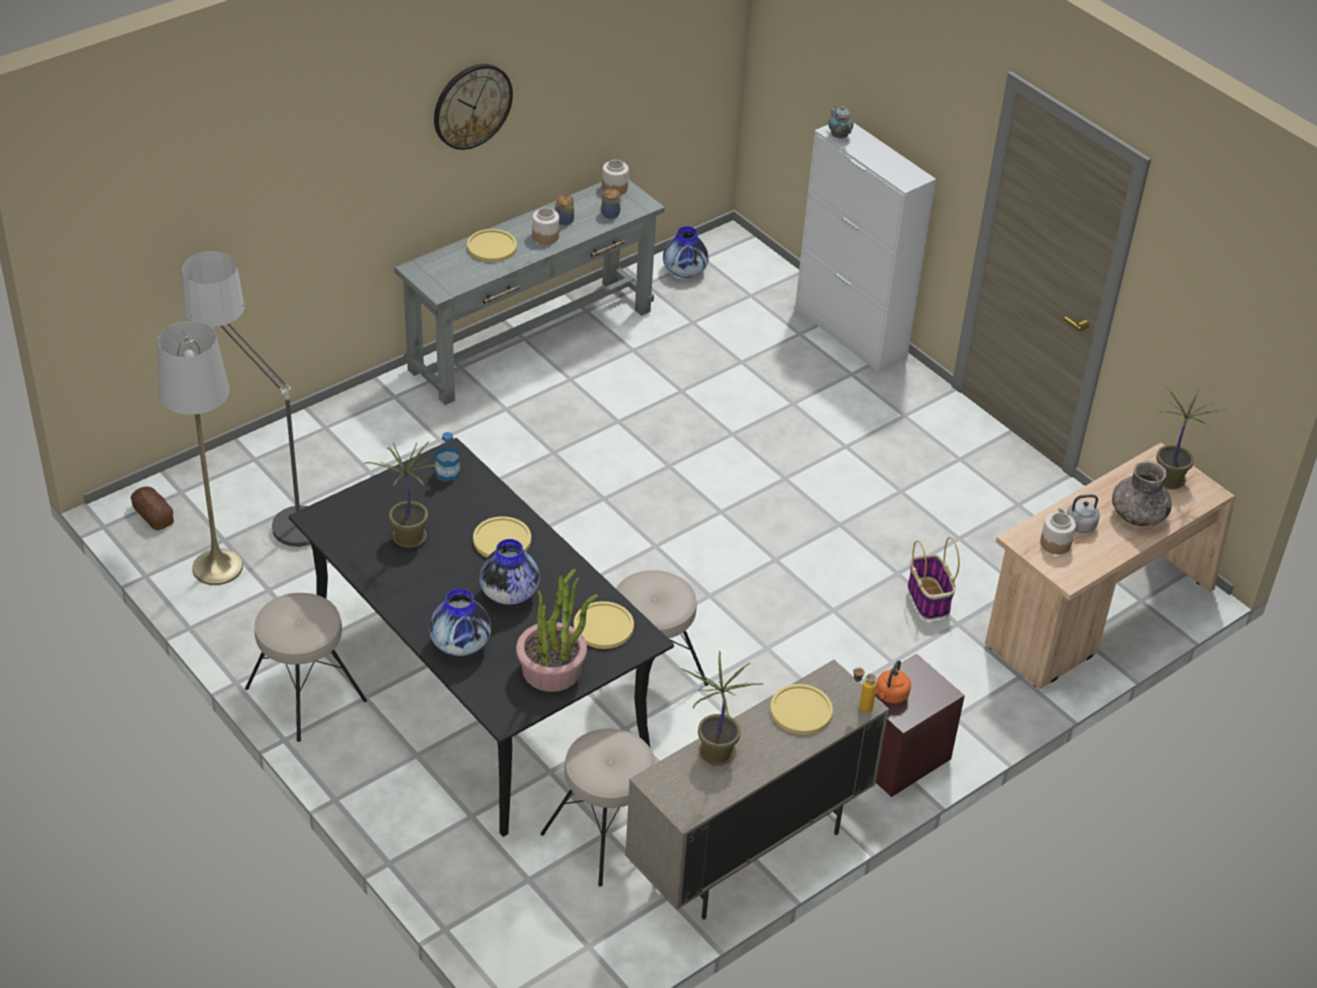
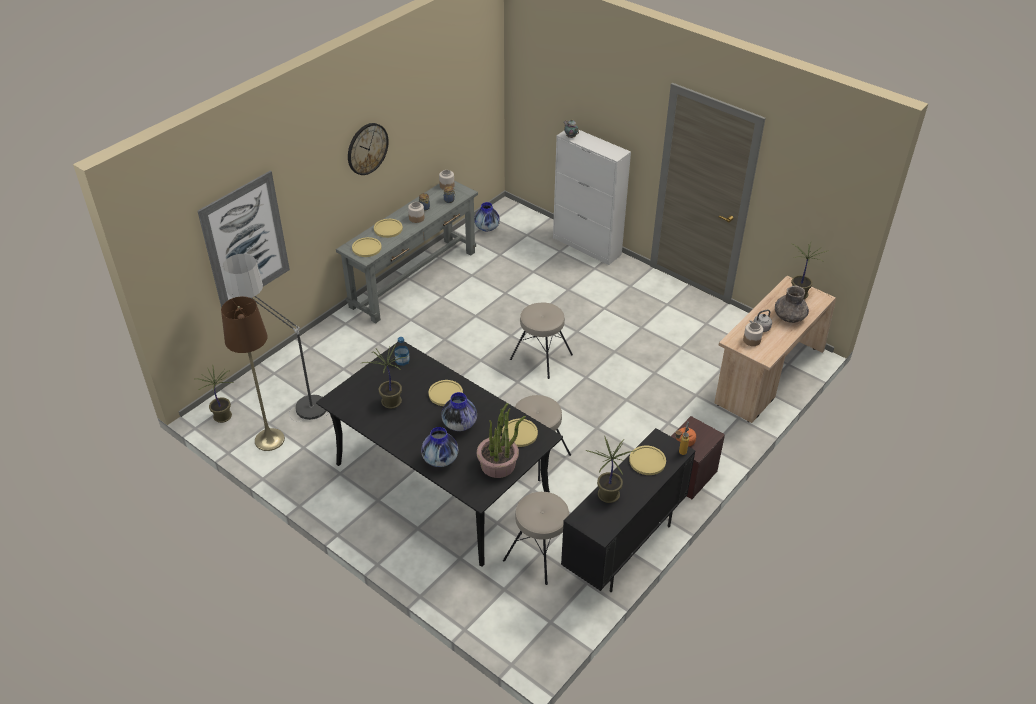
camera: 10 degrees left, 0 degrees up
(153, 515) = (223, 416): bread -> potted plant
(217, 567) = (269, 439): grey floor lamp -> brown floor lamp
(233, 232) = (245, 241): none -> picture
(304, 695) = (342, 505): beige stool -> beige stool (541, 357)
(446, 274) = (366, 248): none -> yellow plate
(748, 853) = (623, 548): beige cabinet -> black cabinet
(929, 599) = (676, 384): basket -> none

